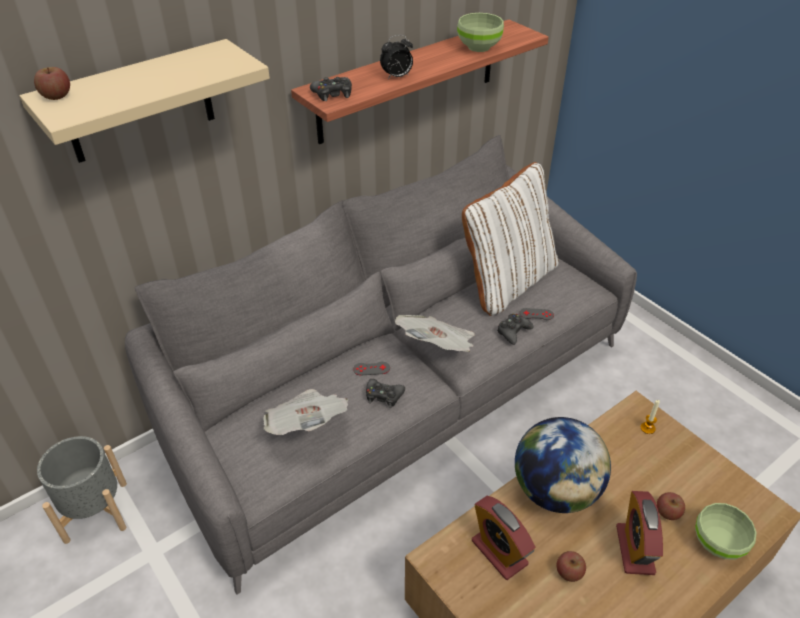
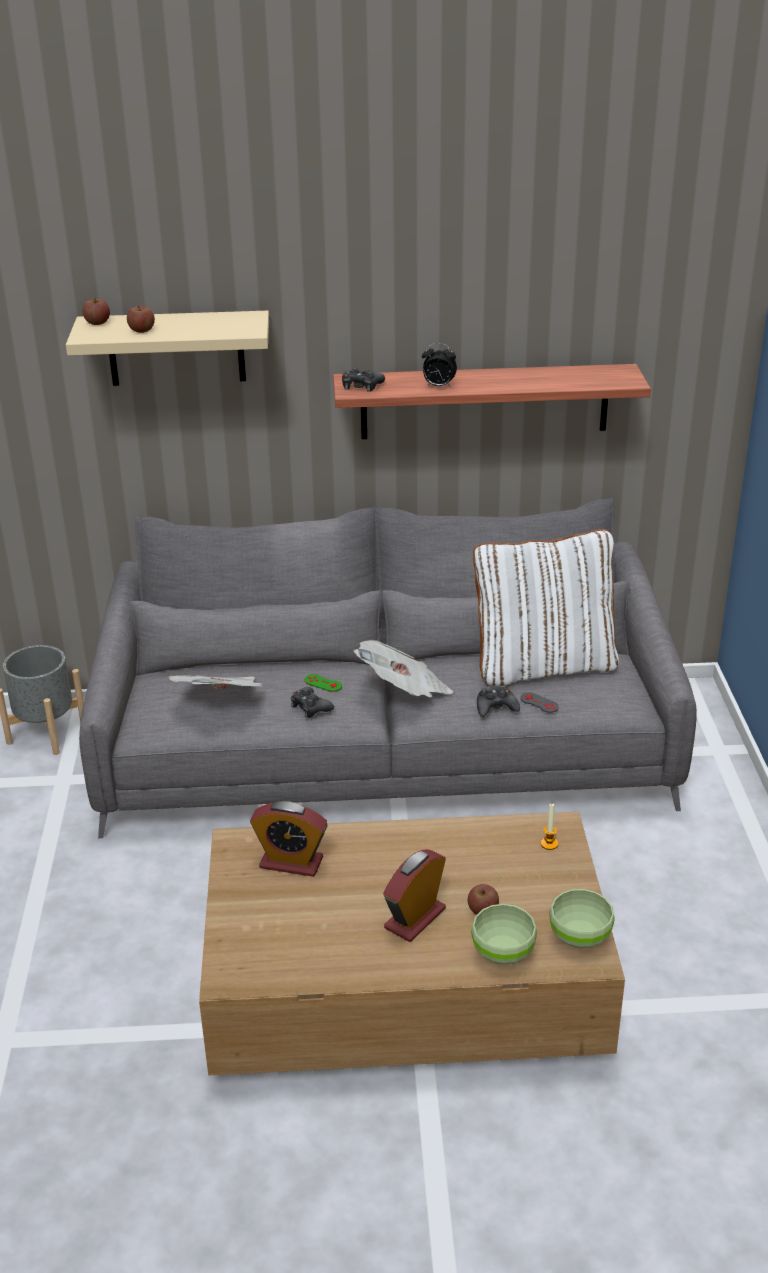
camera: 35 degrees right, 10 degrees down
(371, 368) = (323, 683): grey game controller -> green game controller
(478, 47) = (558, 380): green bowl -> green bowl (580, 936)
(499, 552) = (291, 862): alarm clock -> alarm clock turned 75 degrees counterclockwise
(555, 491) = (393, 846): globe -> none
(569, 572) = (335, 903): apple -> apple (142, 330)

